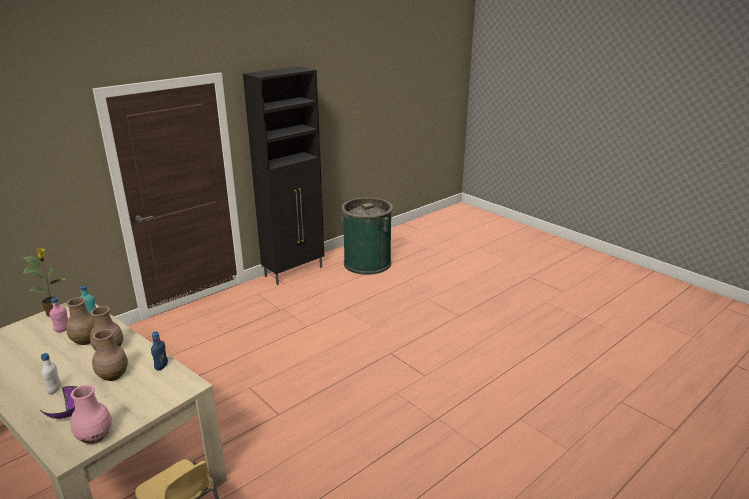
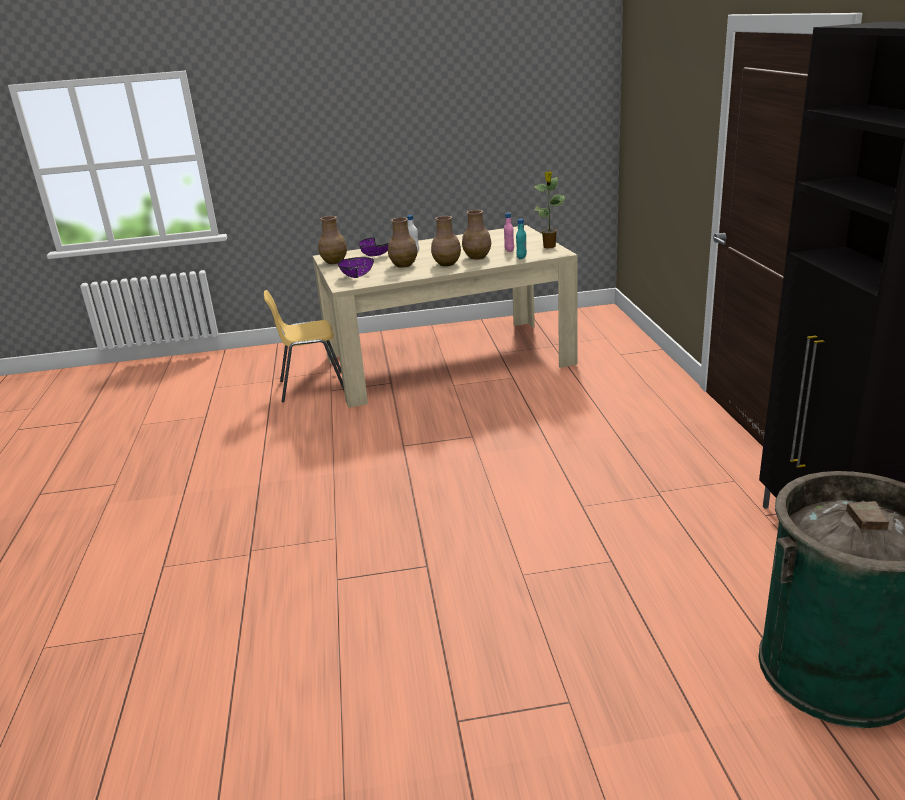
camera: 125 degrees right, 0 degrees up
(94, 437) = (334, 262): pink vase -> brown vase
(157, 393) = (354, 276): none -> purple bowl
(161, 367) = (390, 278): blue bottle -> none

